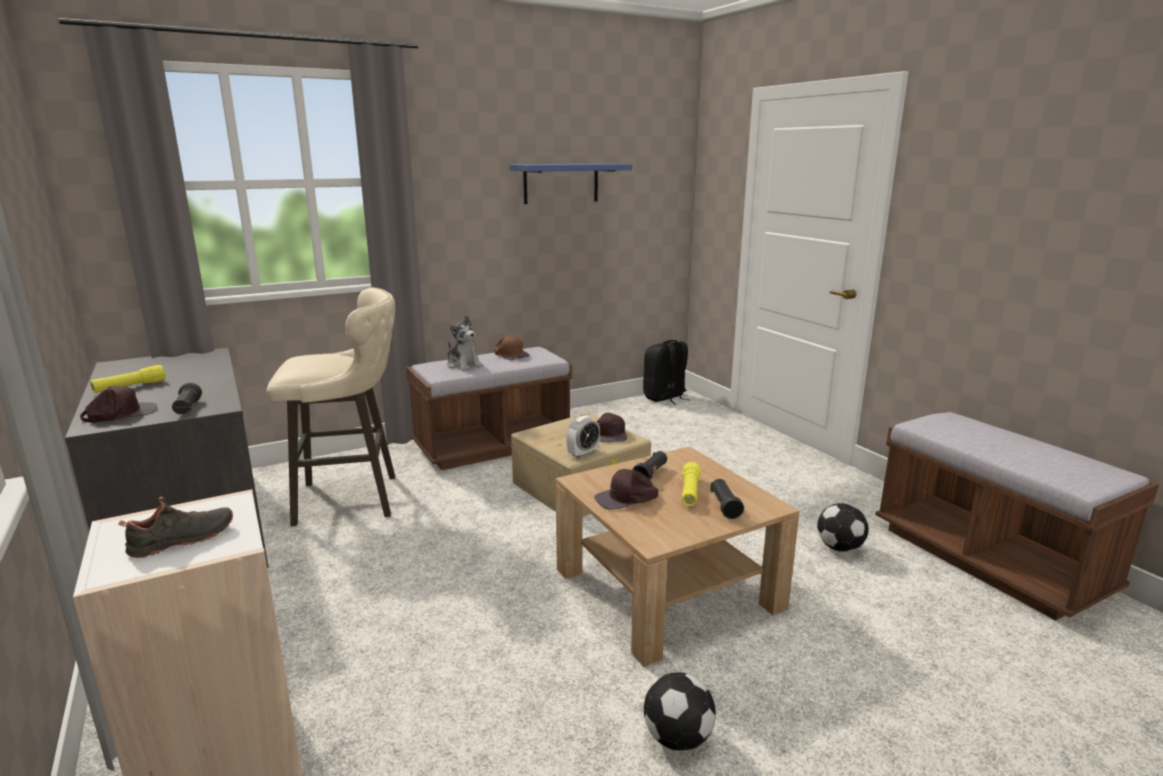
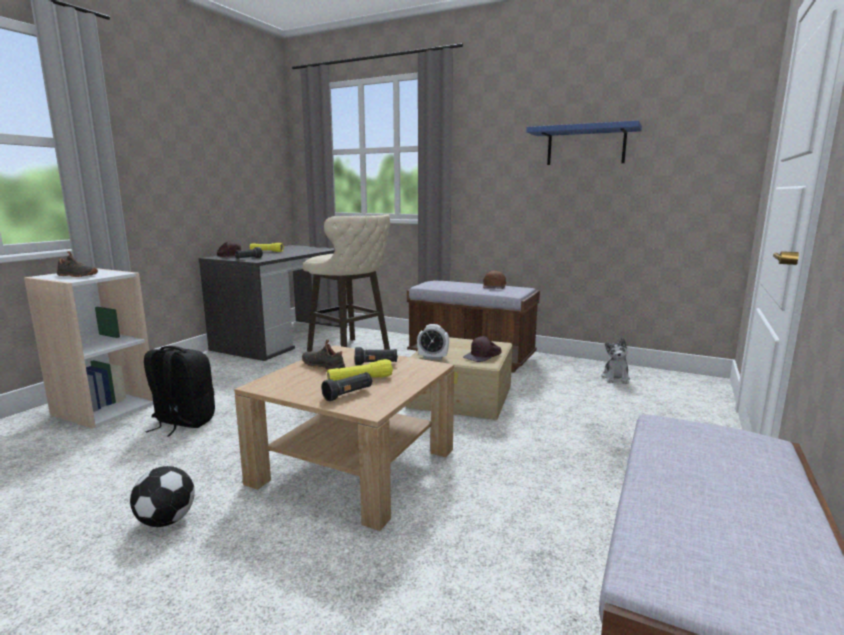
camera: 55 degrees right, 5 degrees down
(463, 365) = (450, 284): plush toy -> plush toy (615, 378)
(627, 498) = (324, 366): brown cap -> black shoe
(665, 397) = (683, 378): black backpack -> black backpack (182, 422)
(840, 548) = (538, 539): football -> none

